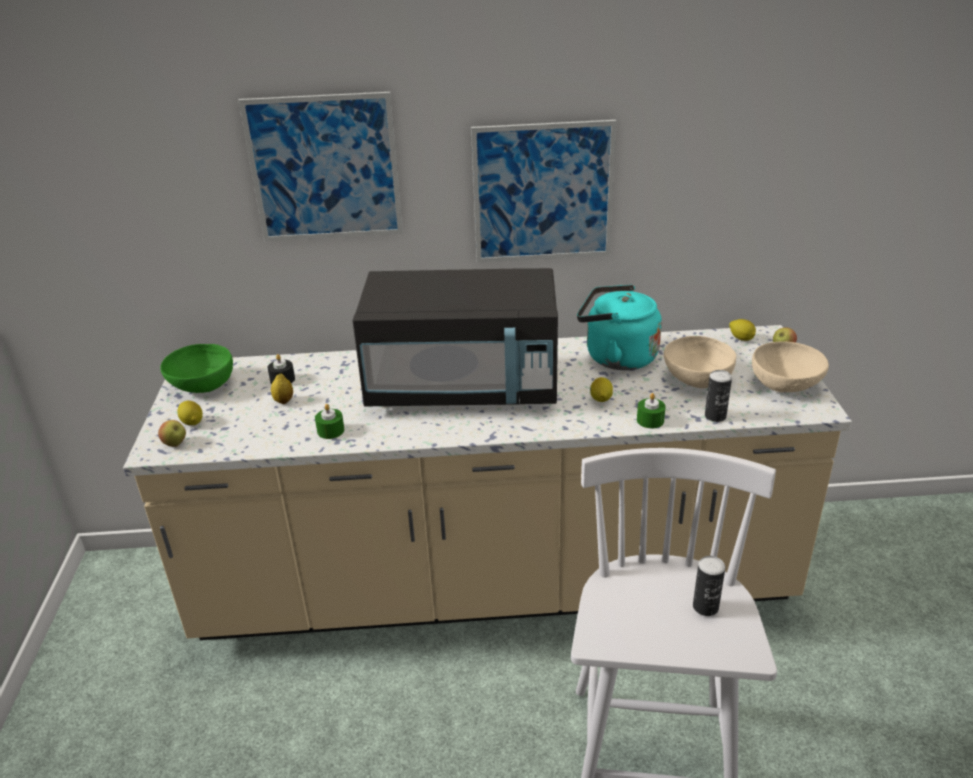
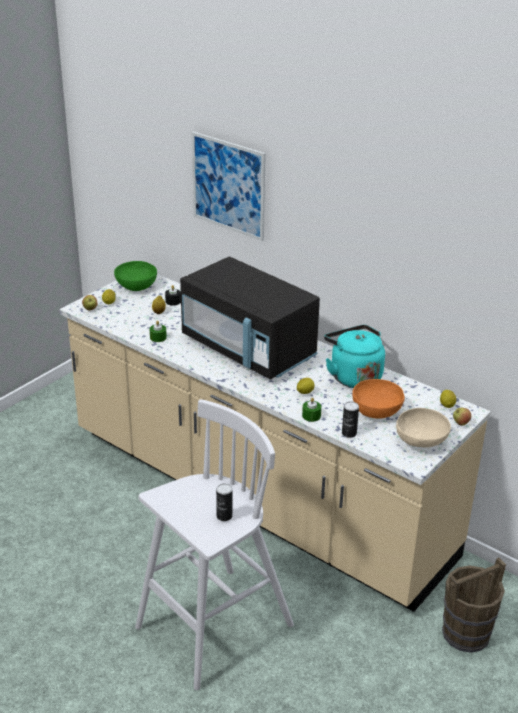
camera: 40 degrees right, 0 degrees up
(543, 193) = (343, 247): picture -> none
(696, 378) = (376, 410): beige bowl -> orange bowl
(850, 587) = (465, 633): none -> brown bucket

